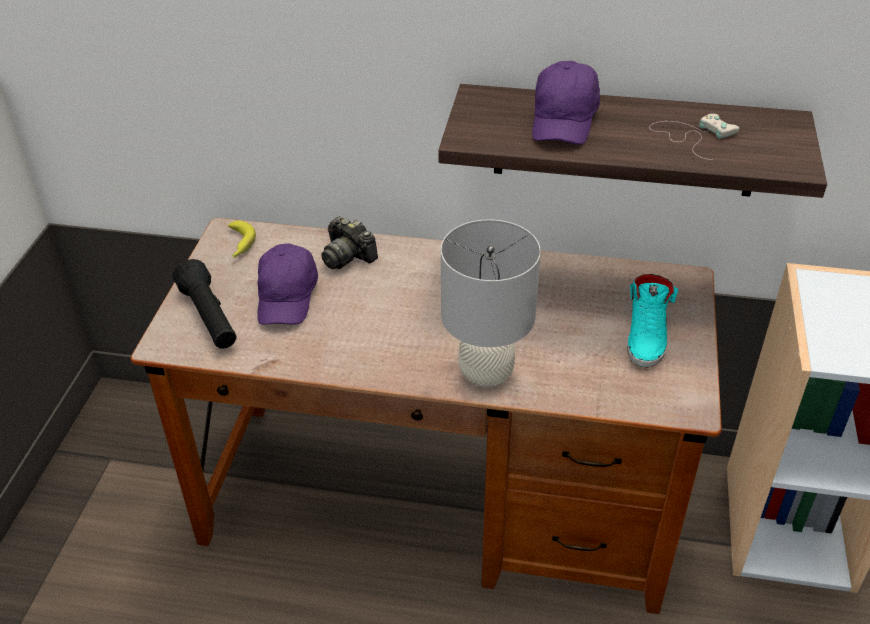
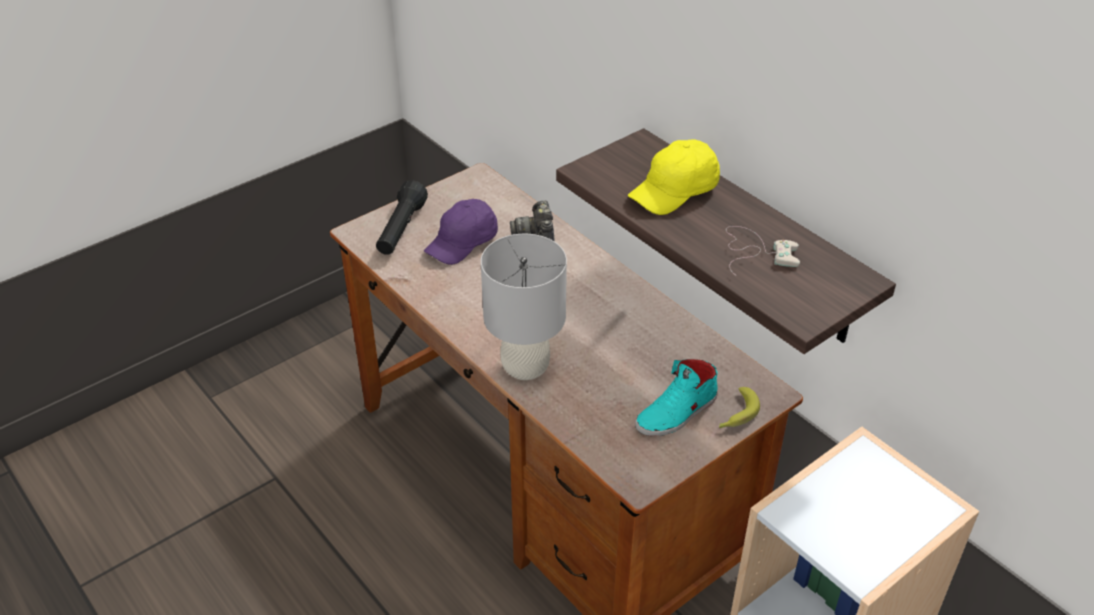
camera: 40 degrees right, 0 degrees up
(239, 245) = (475, 190): banana -> banana (736, 415)
(564, 120) = (675, 191): purple cap -> yellow cap

